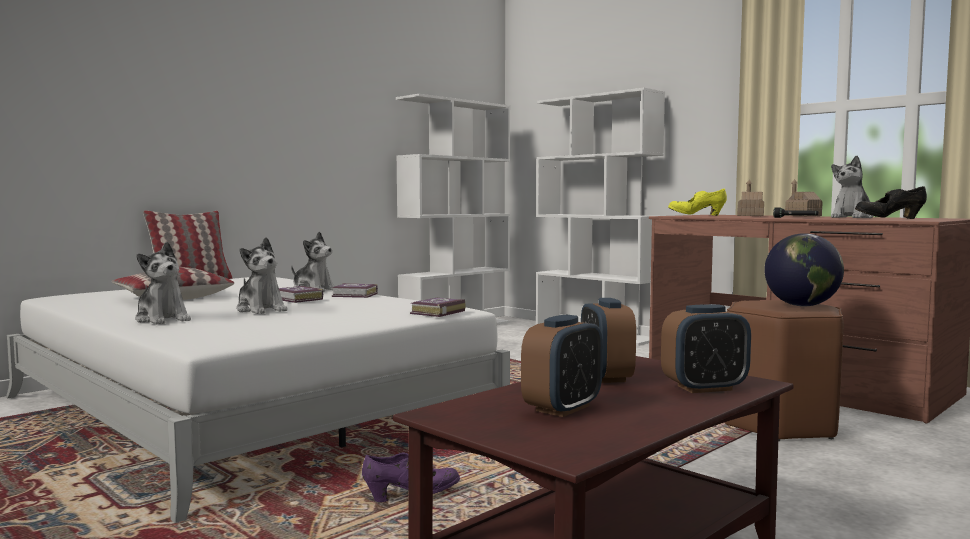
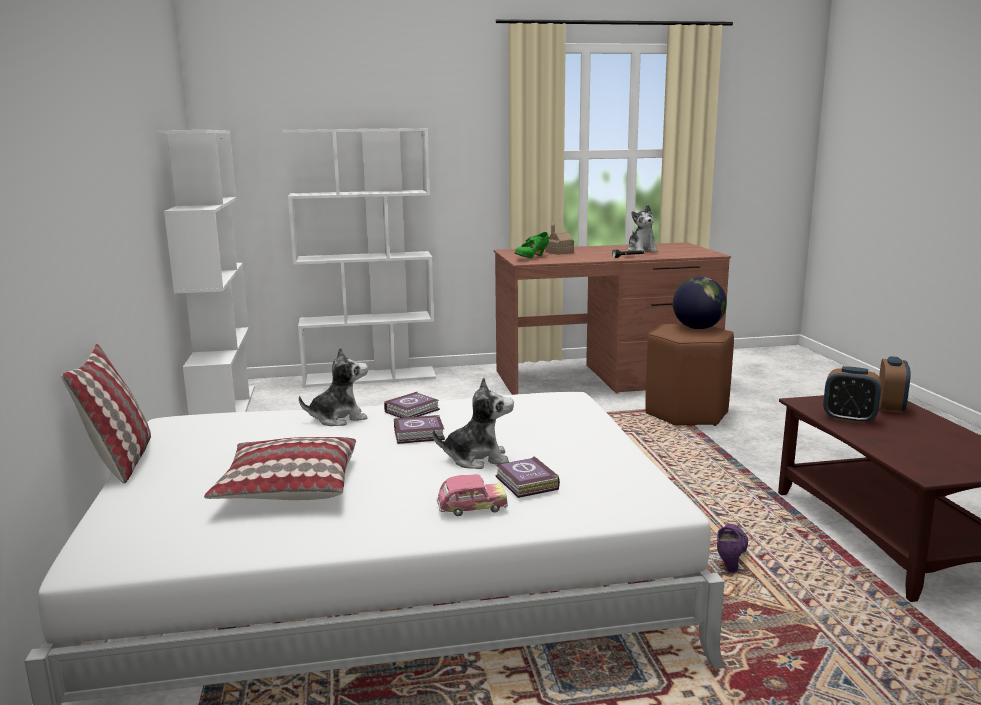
camera: 55 degrees left, 10 degrees up
(162, 319) = (472, 508): plush toy -> toy car
(436, 312) = (579, 405): book -> book (526, 483)
(563, 408) = (927, 446): alarm clock -> none
(696, 215) = (531, 258): yellow shoe -> green shoe
(803, 216) = (585, 248): toy house -> none
(889, 219) = (677, 251): black shoe -> none

